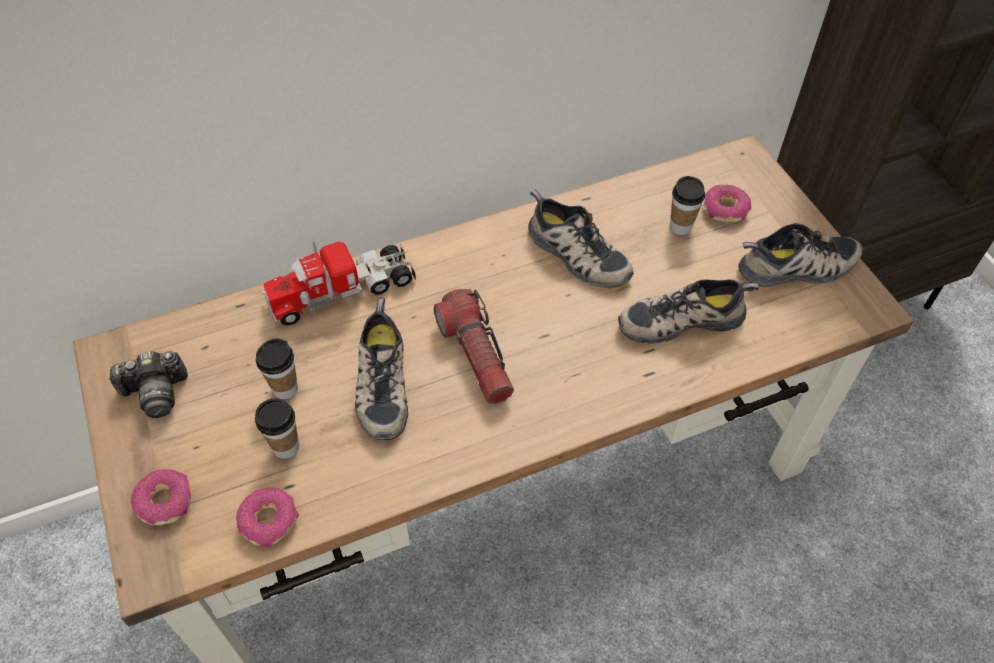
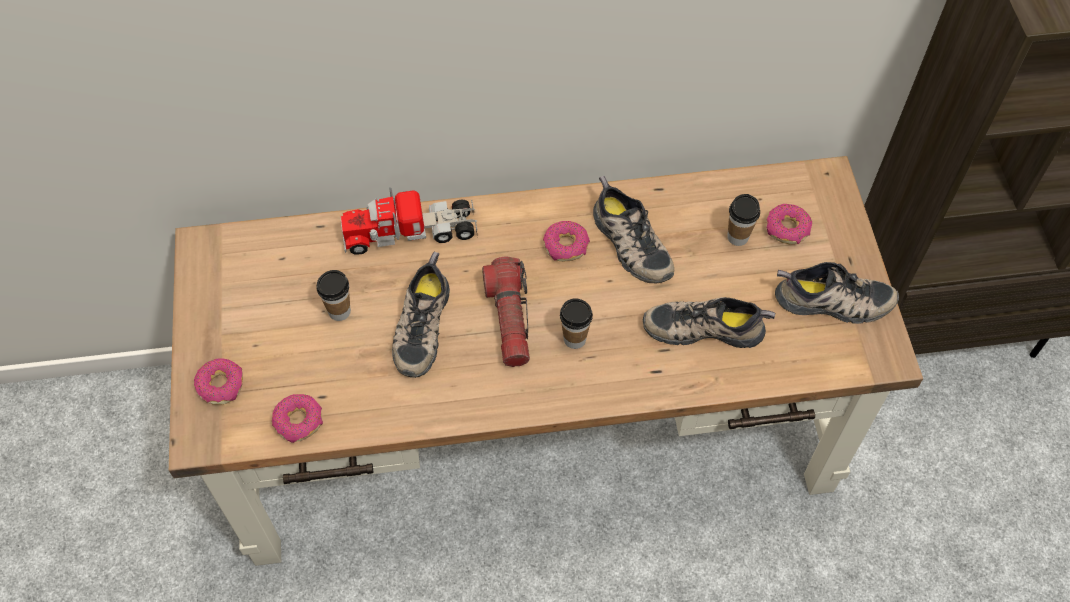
camera: 15 degrees right, 5 degrees up
(156, 392) = (233, 290): camera -> none
(286, 447) = (327, 362): cup -> cup (574, 339)
(512, 270) = (566, 246): none -> donut

